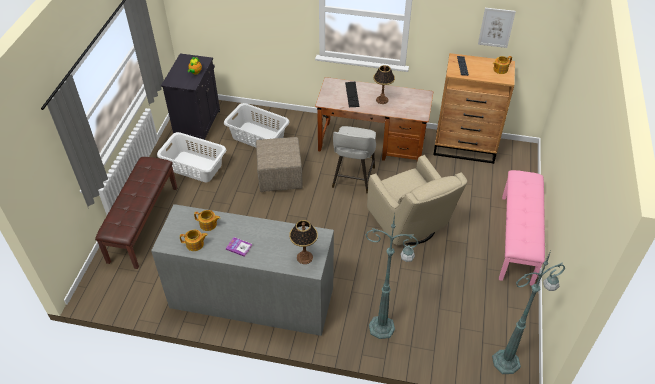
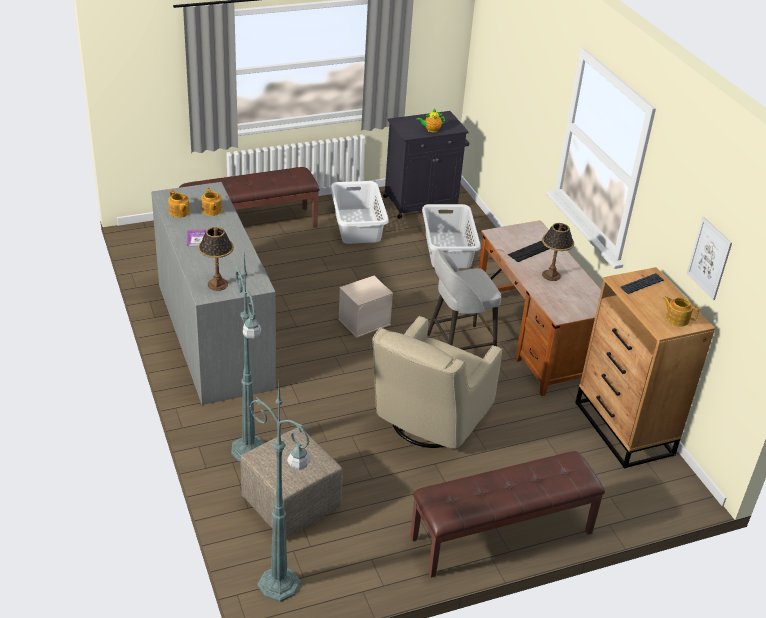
camera: 55 degrees right, 10 degrees down
(280, 177) = (403, 290): beige ottoman -> beige ottoman (292, 504)
(297, 211) = (364, 321): none -> beige storage box
(517, 239) = (502, 536): pink bench -> brown bench

